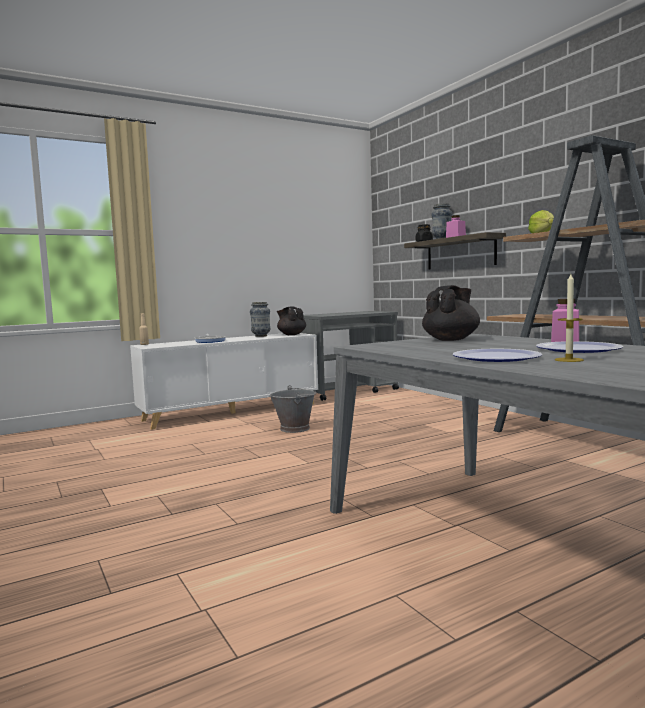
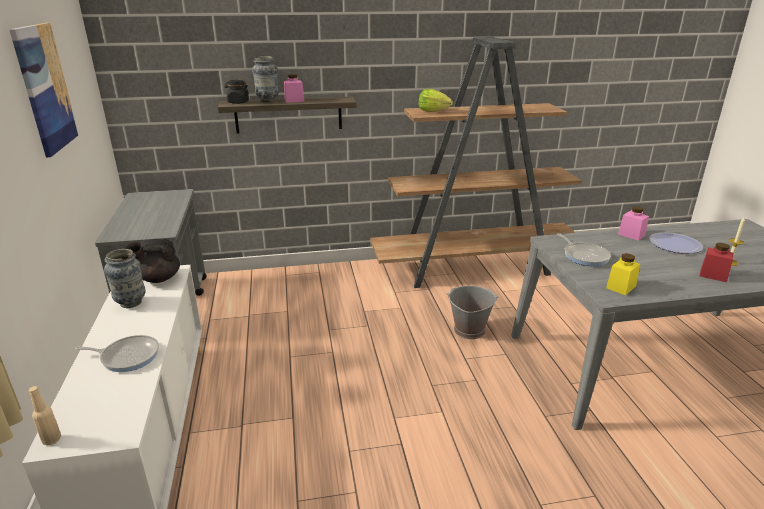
camera: 70 degrees left, 20 degrees up
(292, 221) = (45, 88): none -> picture
(295, 428) = (304, 391): grey bucket -> grey bucket (469, 330)
(389, 346) = (621, 287): none -> yellow jar
(451, 340) = (584, 256): black teapot -> frying pan
(496, 358) = (713, 275): plate -> red jar

